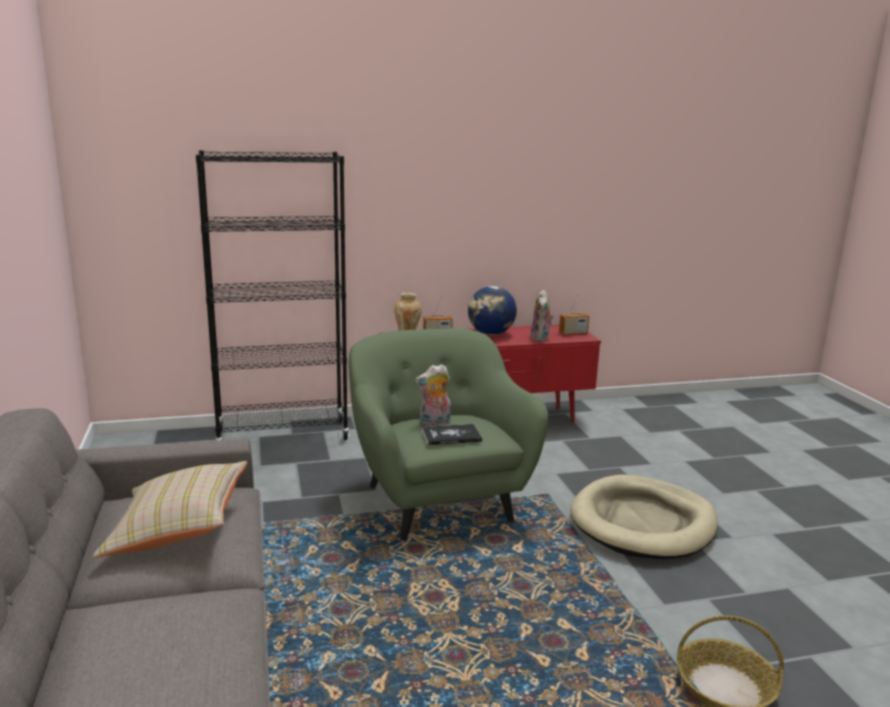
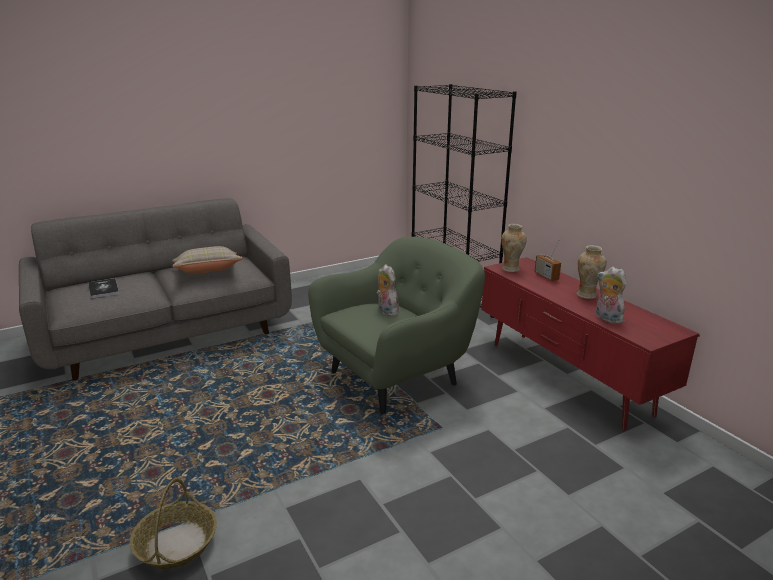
camera: 75 degrees right, 5 degrees up
(451, 436) = (361, 318): book -> book (103, 289)
(491, 333) = (587, 295): globe -> vase
(541, 338) = (606, 318): plush toy -> plush toy turned 60 degrees clockwise
(573, 333) = (653, 333): radio -> none
(643, 523) = (422, 491): beige dog bed -> none

